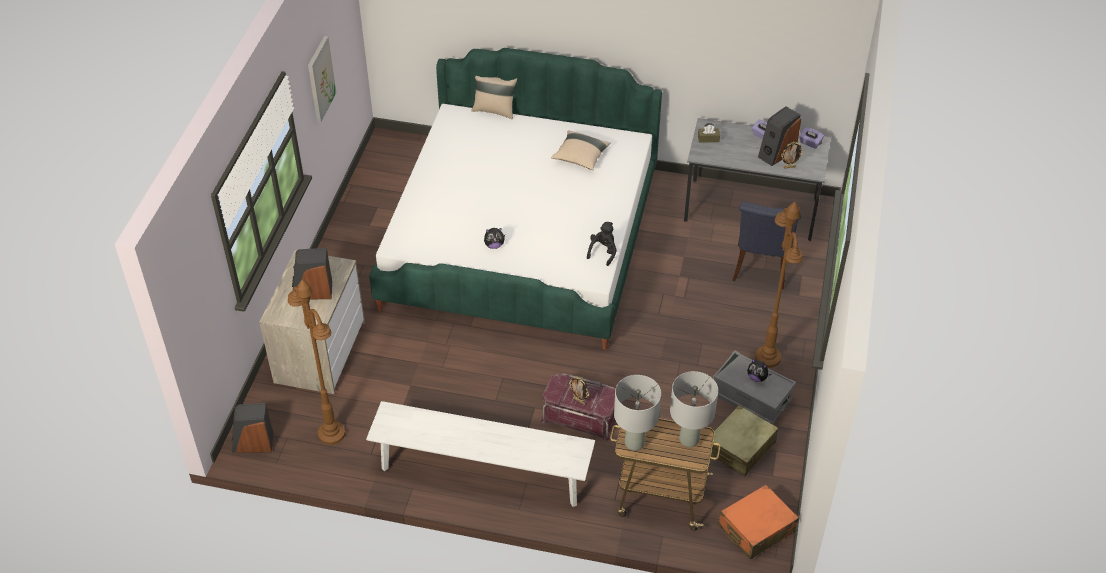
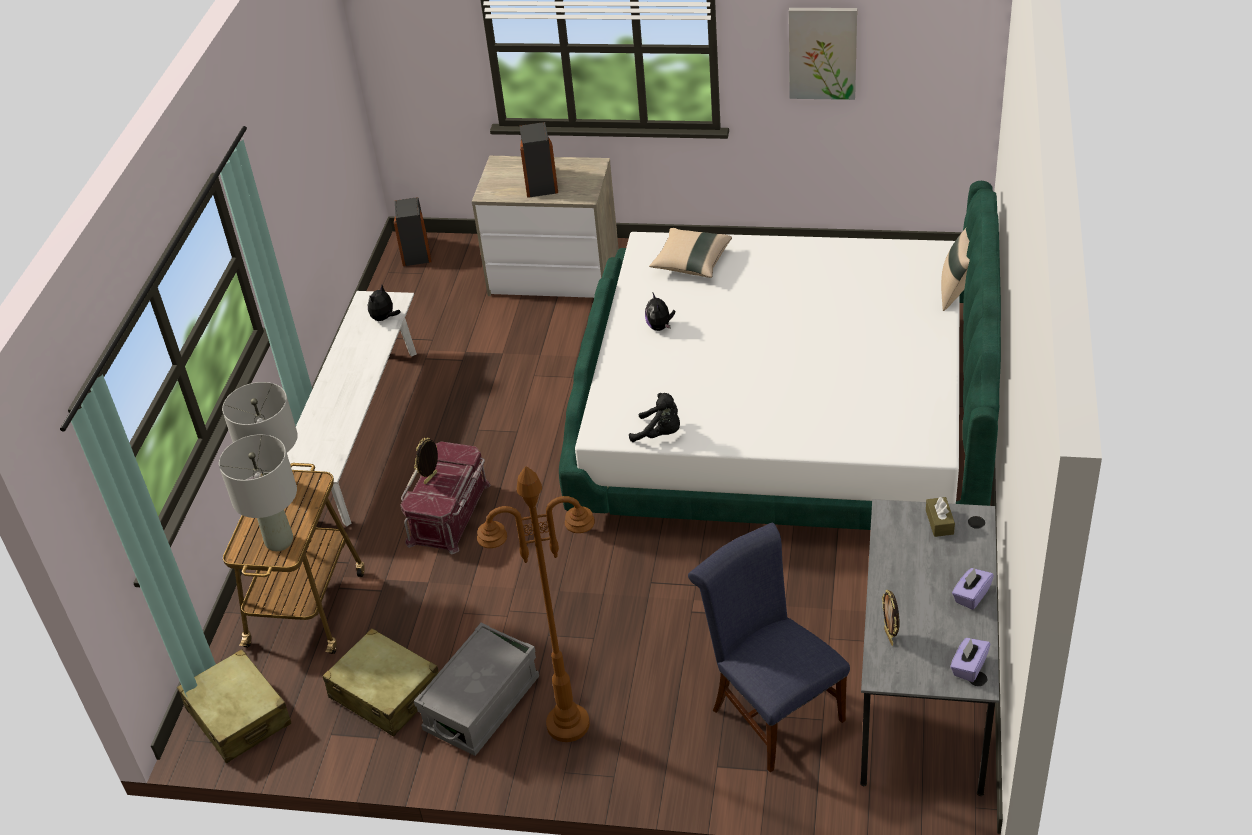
camera: 90 degrees right, 5 degrees down
(331, 433) = (427, 303): brown floor lamp -> none
(580, 157) = (872, 390): beige pillow -> beige pillow (691, 263)
(756, 528) = (238, 716): orange suitcase -> beige suitcase
(757, 377) = (479, 678): plush toy -> plush toy (384, 318)
(761, 269) = (771, 711): blue chair -> blue chair turned 45 degrees clockwise
(776, 153) = (925, 617): speaker -> none

